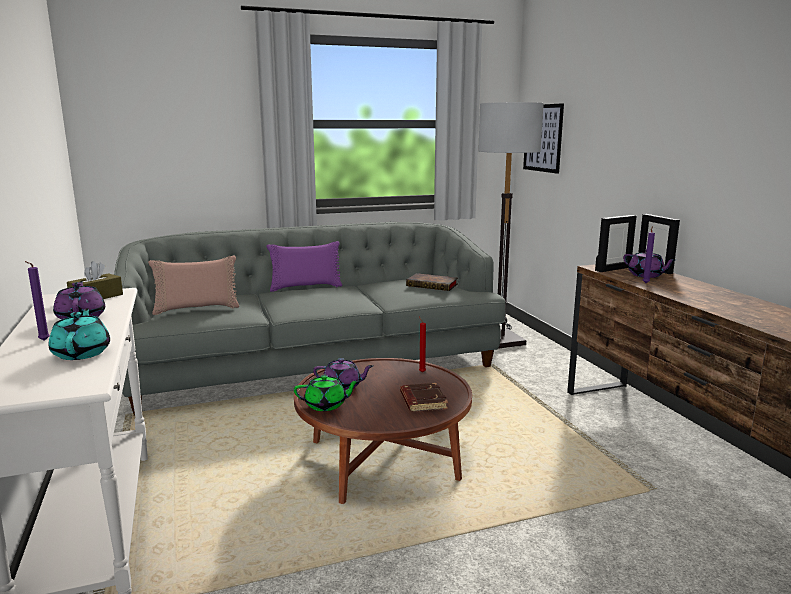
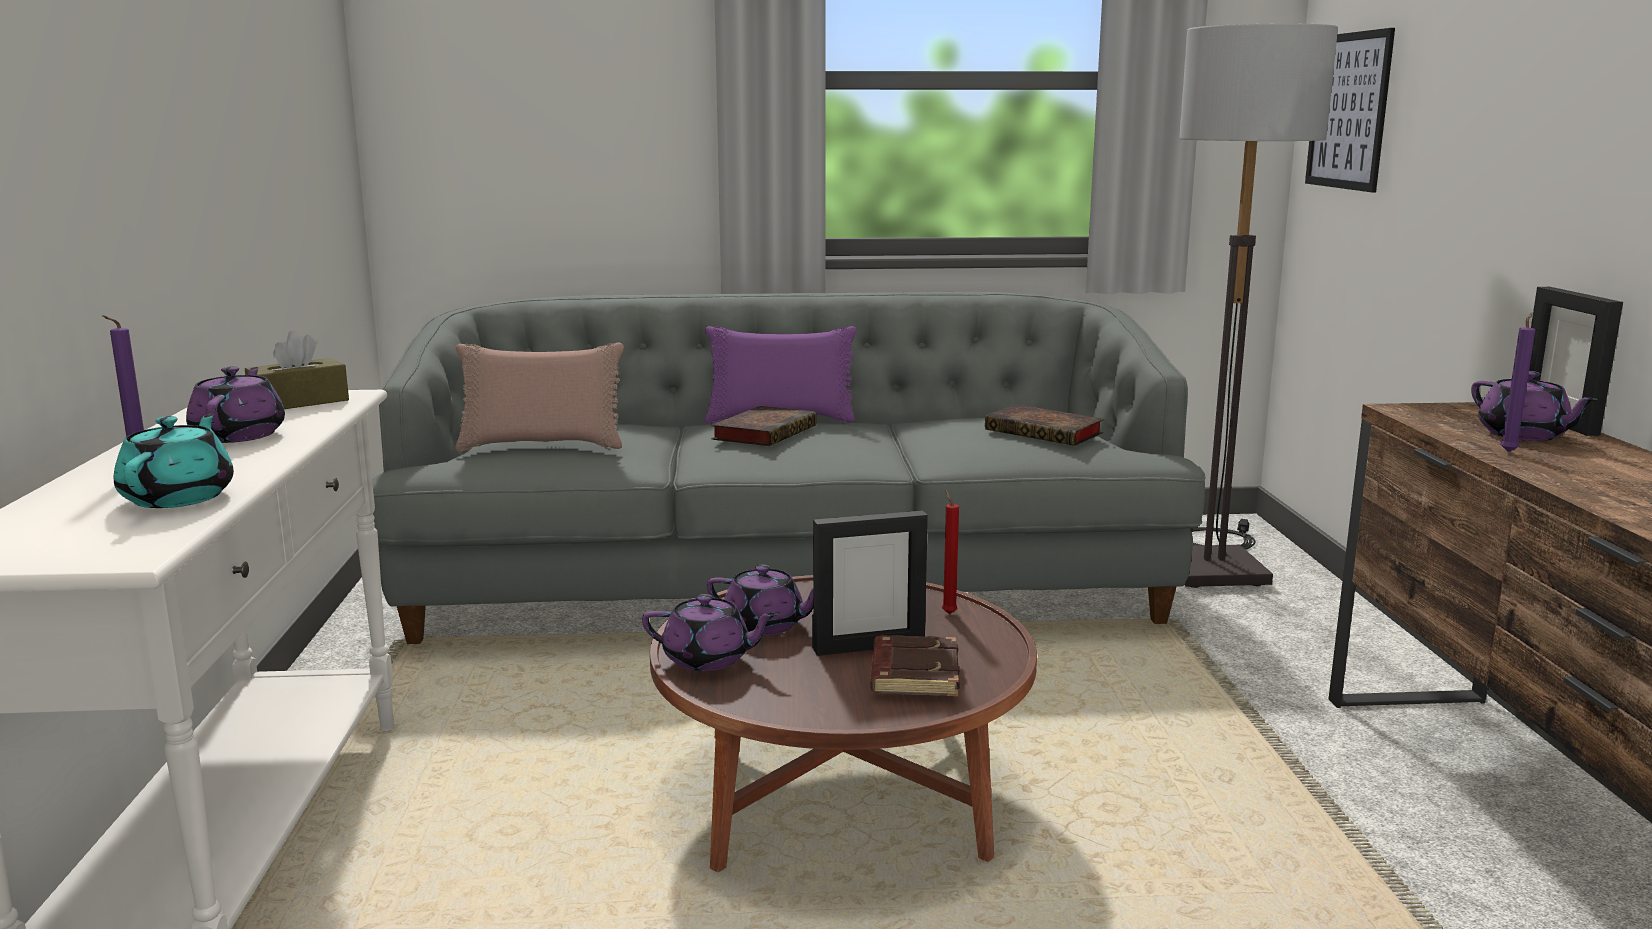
camera: 15 degrees right, 0 degrees up
(305, 294) = (765, 432): none -> book
(326, 405) = (708, 659): green teapot -> purple teapot
(613, 269) = (1448, 415): picture frame -> picture frame (868, 646)

